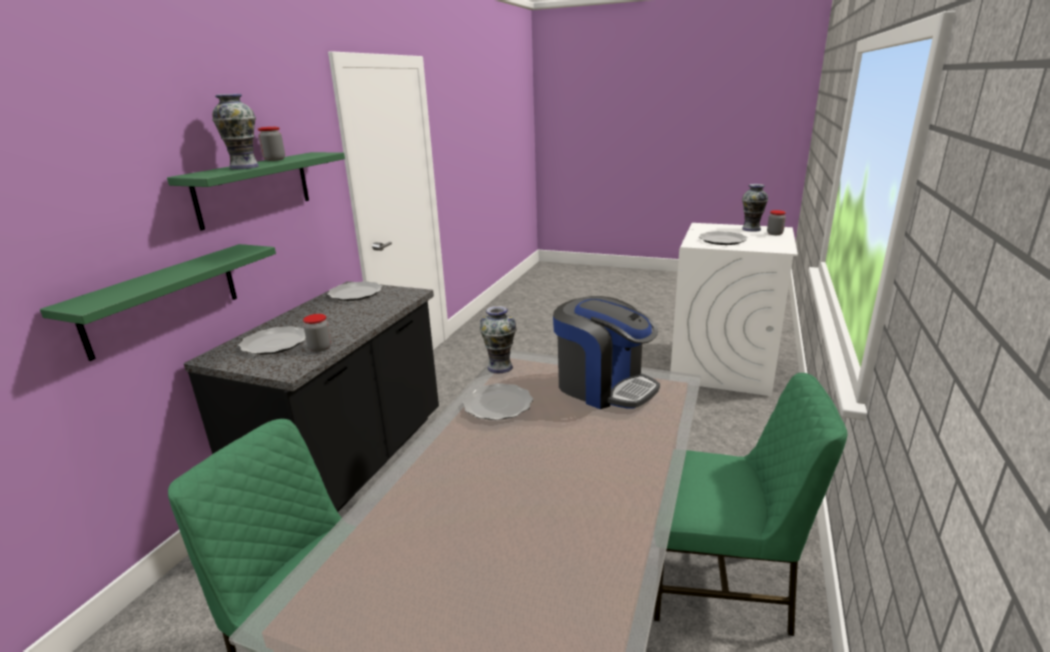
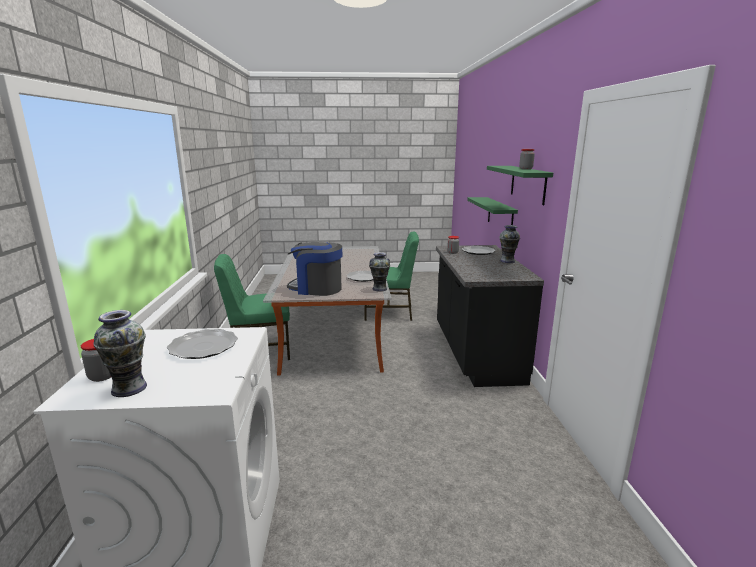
camera: 155 degrees right, 5 degrees down
(244, 167) = (507, 167): vase -> vase (507, 261)
(356, 293) = (509, 273): plate -> none

